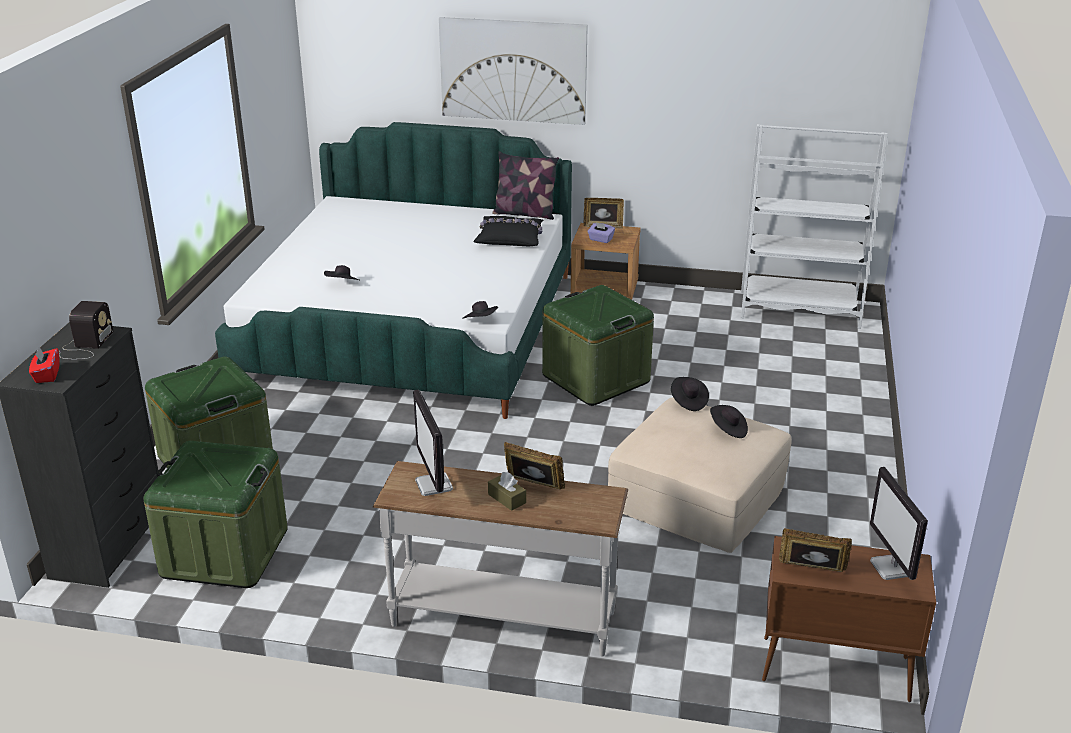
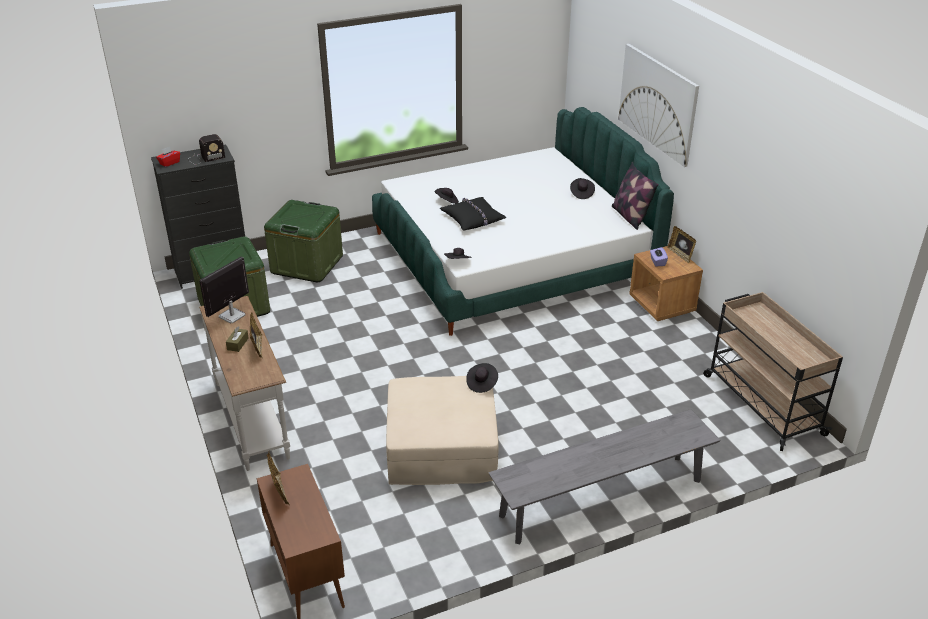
camera: 55 degrees right, 5 degrees up
(510, 238) = (585, 226): black pillow -> black pillow (473, 219)
(596, 378) = (538, 349): green storage box -> none
(728, 430) = (462, 413): black hat -> black hat (581, 194)
(799, 310) = (761, 403): white bookcase -> beige cart
(858, 436) = (601, 498): none -> grey bench
(892, 568) = (310, 527): monitor -> none

